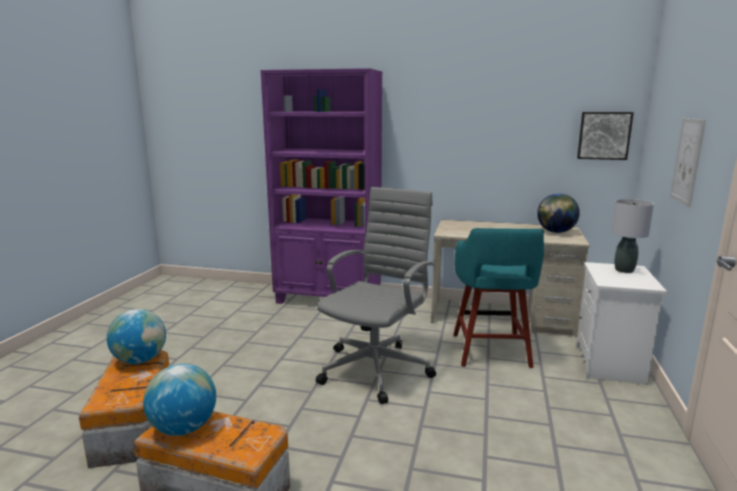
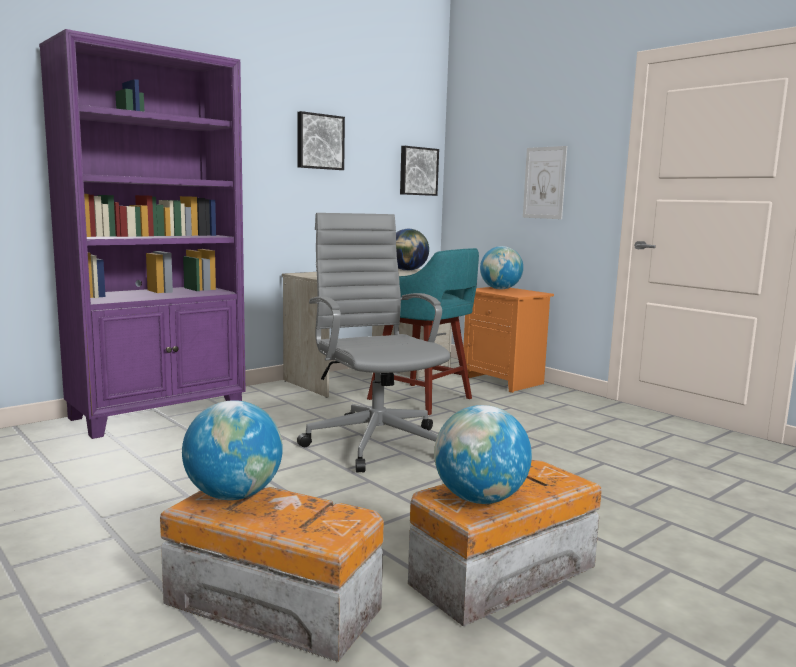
camera: 55 degrees left, 5 degrees down
(484, 115) = (319, 141): none -> picture
(610, 365) = (504, 381): white nightstand -> orange nightstand
(624, 270) = (500, 289): grey table lamp -> globe

